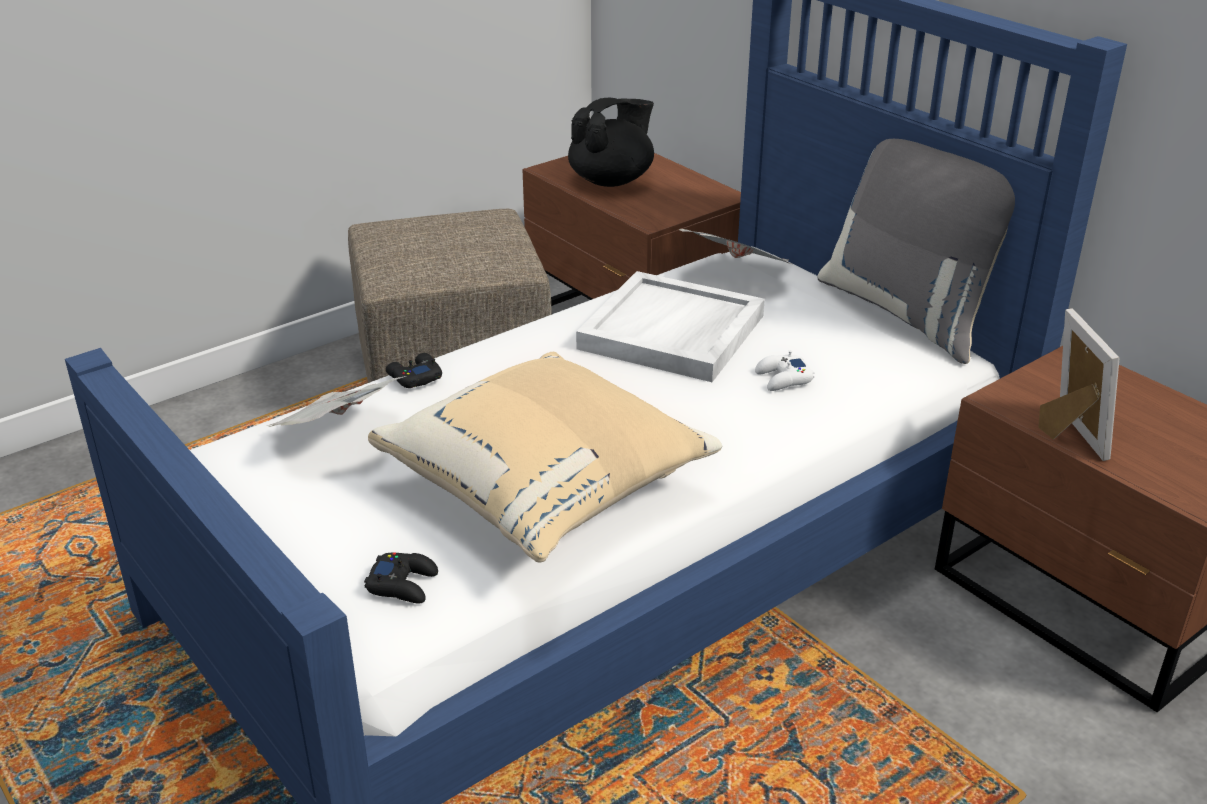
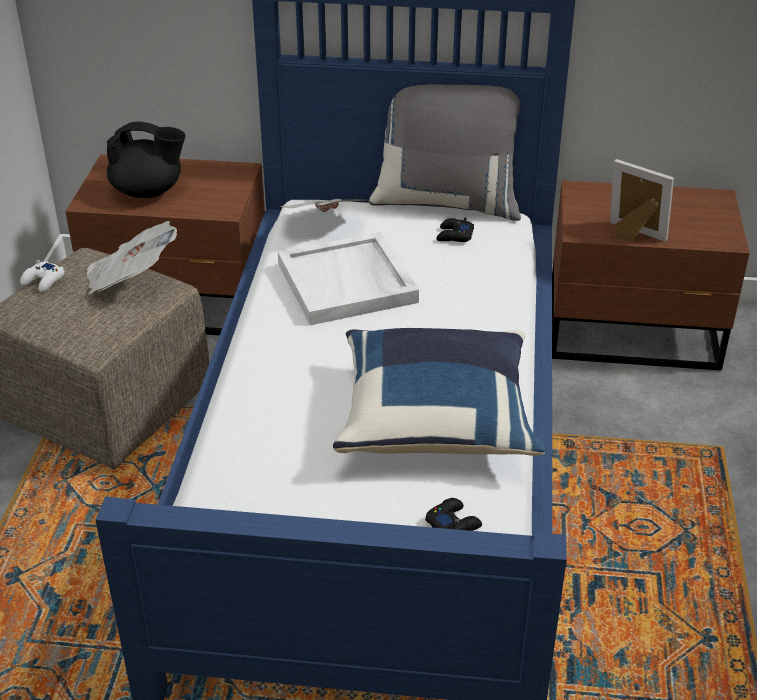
camera: 45 degrees left, 5 degrees up
(340, 433) = (258, 466): newspaper -> newspaper (131, 279)
(414, 377) = (241, 401): black game controller -> black game controller (454, 236)
(548, 489) = (436, 419): beige pillow -> blue pillow
(612, 180) = (148, 191): black teapot -> black teapot turned 90 degrees clockwise
(783, 379) = (451, 279): white game controller -> white game controller (43, 281)

